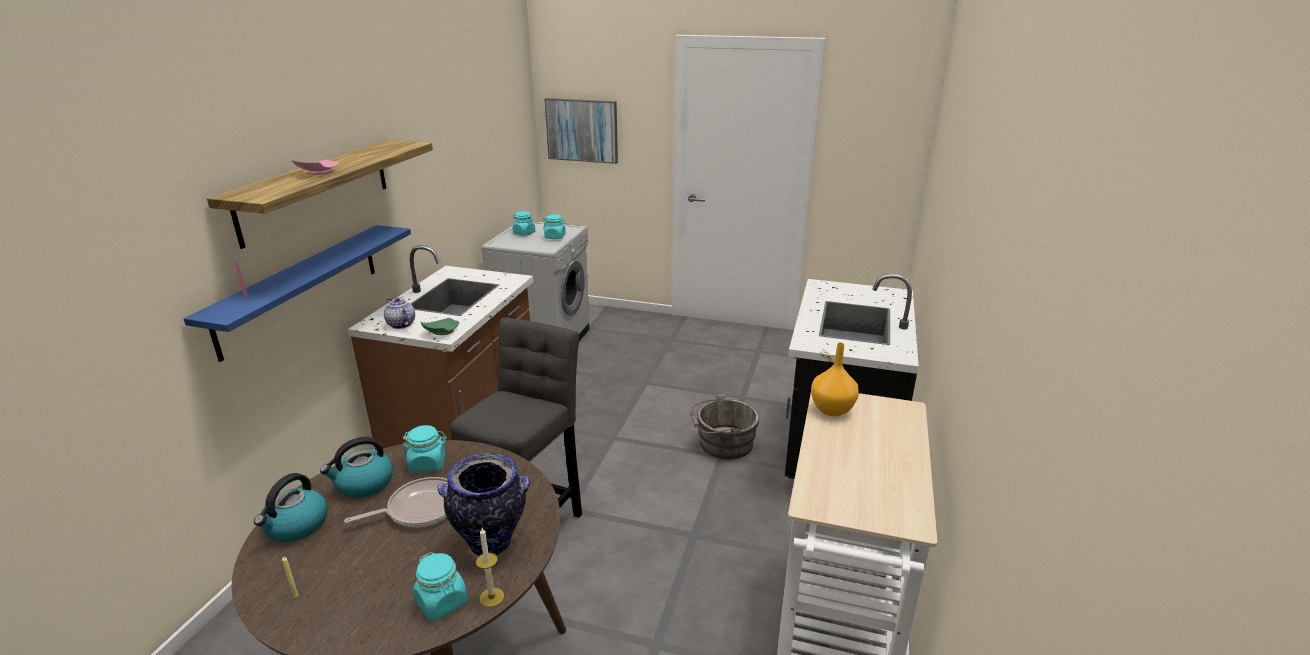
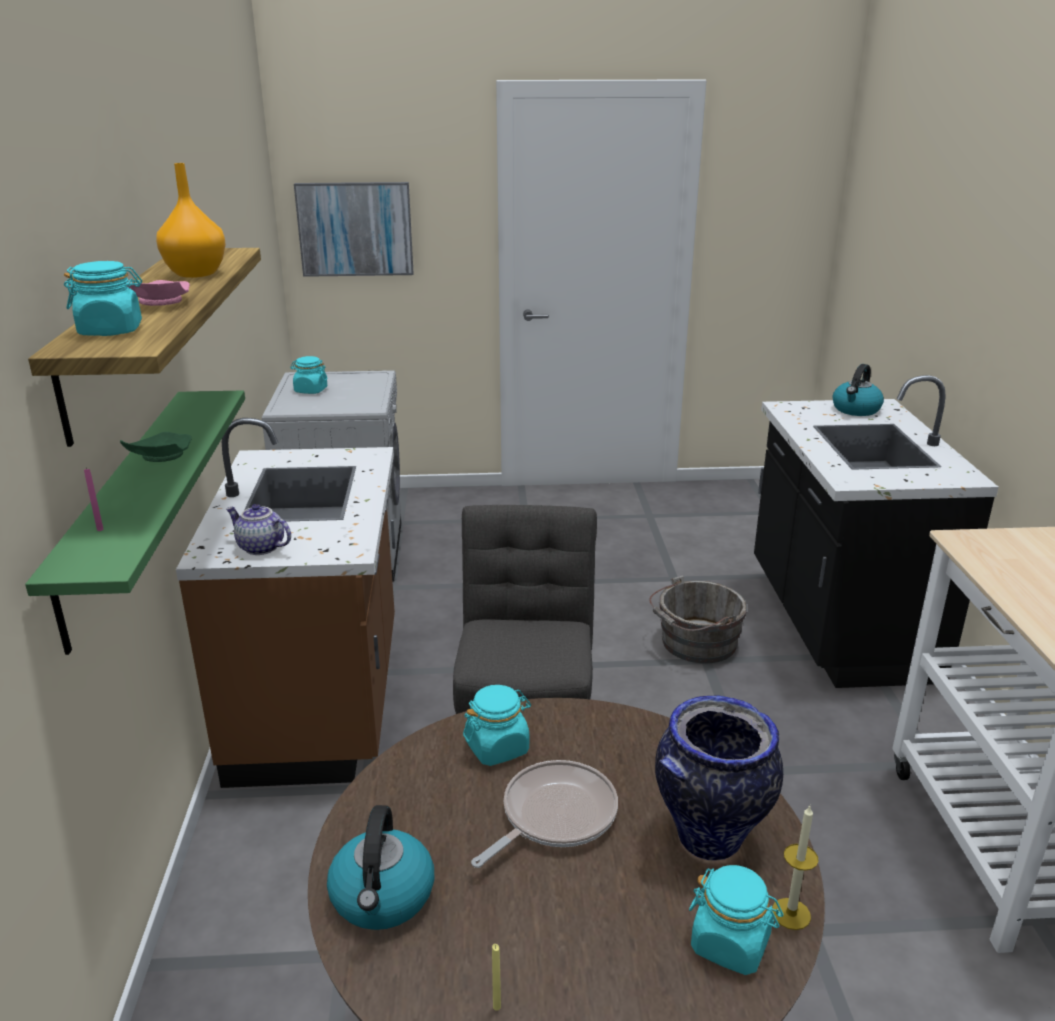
camera: 20 degrees left, 0 degrees up
(300, 288) = (125, 508): blue shelf -> green shelf
(364, 484) = (428, 802): kettle -> kettle (856, 410)
(441, 332) = (339, 548): green plate -> green plate (160, 457)
(555, 237) = (364, 390): turquoise jar -> turquoise jar (111, 331)
(832, 410) = (984, 554): orange vase -> orange vase (196, 274)

